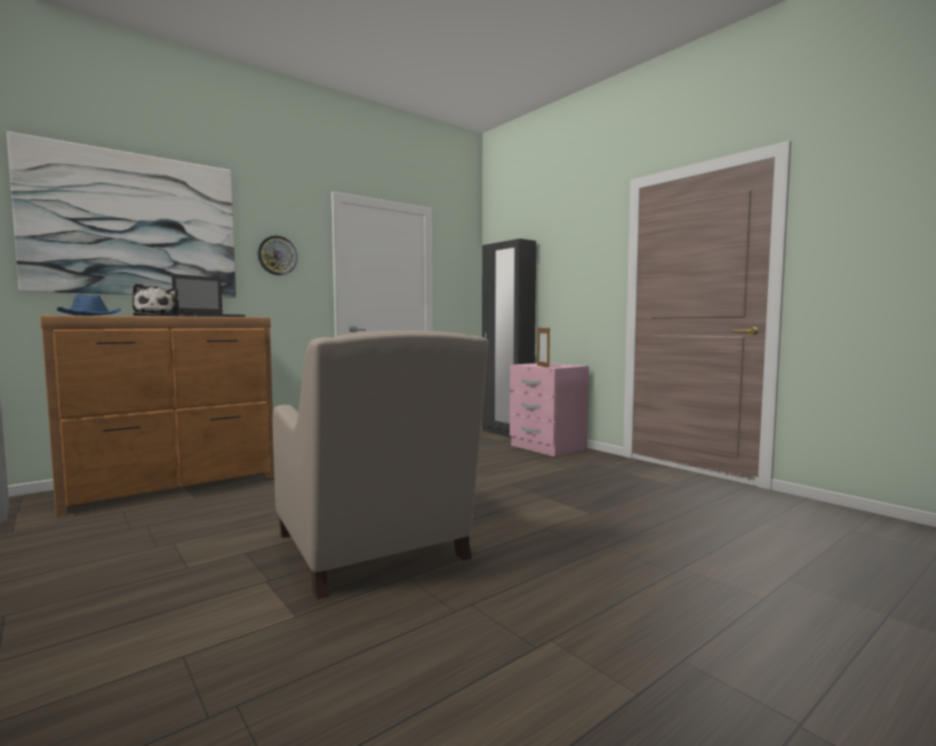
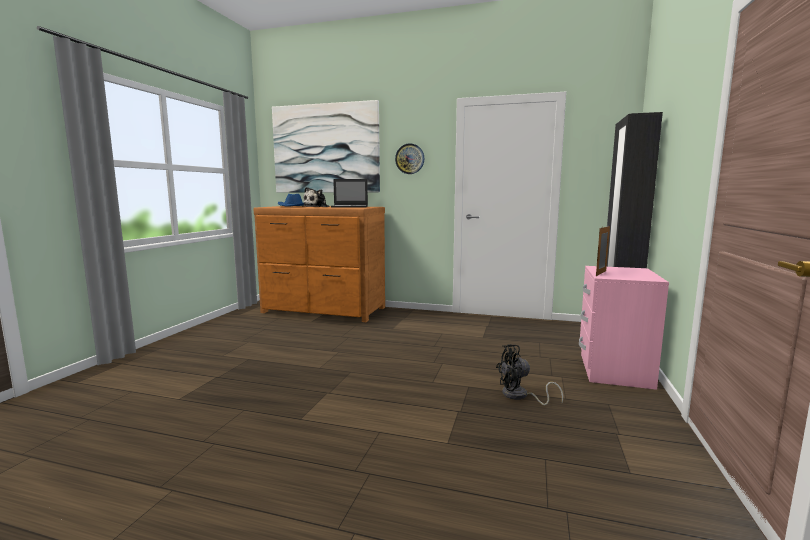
camera: 55 degrees right, 5 degrees up
(373, 549) = (278, 386): beige armchair -> none
(548, 476) = (520, 396): none -> black fan

